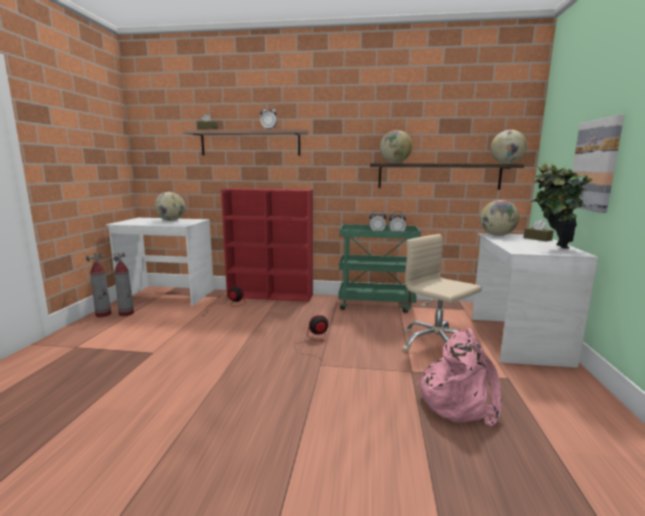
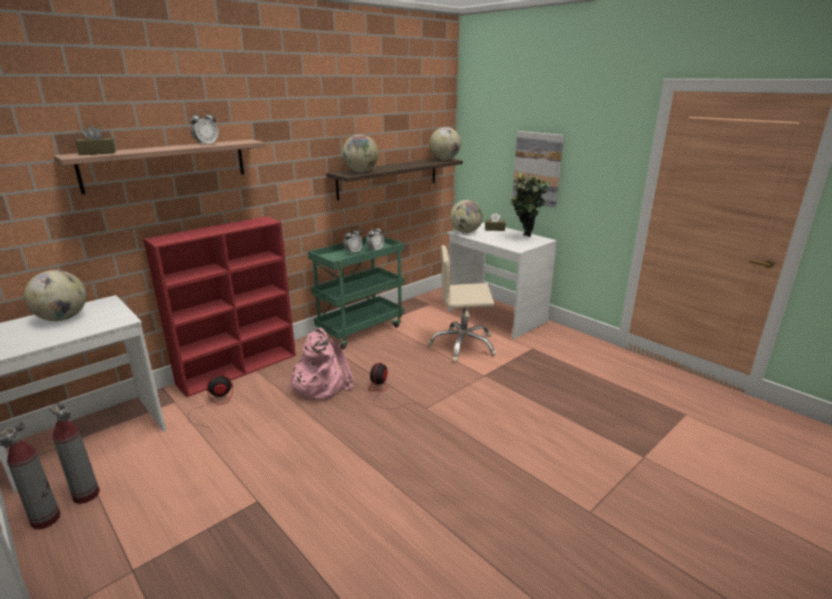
camera: 50 degrees left, 10 degrees up
(458, 401) = (536, 380): pink backpack -> pink backpack (320, 384)

